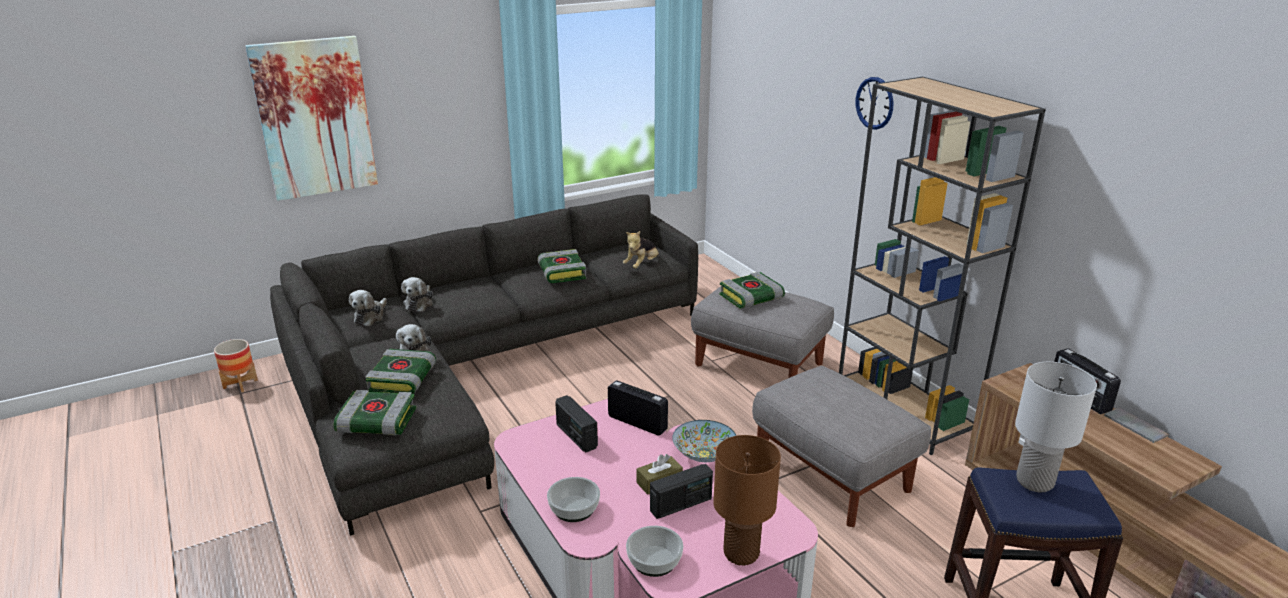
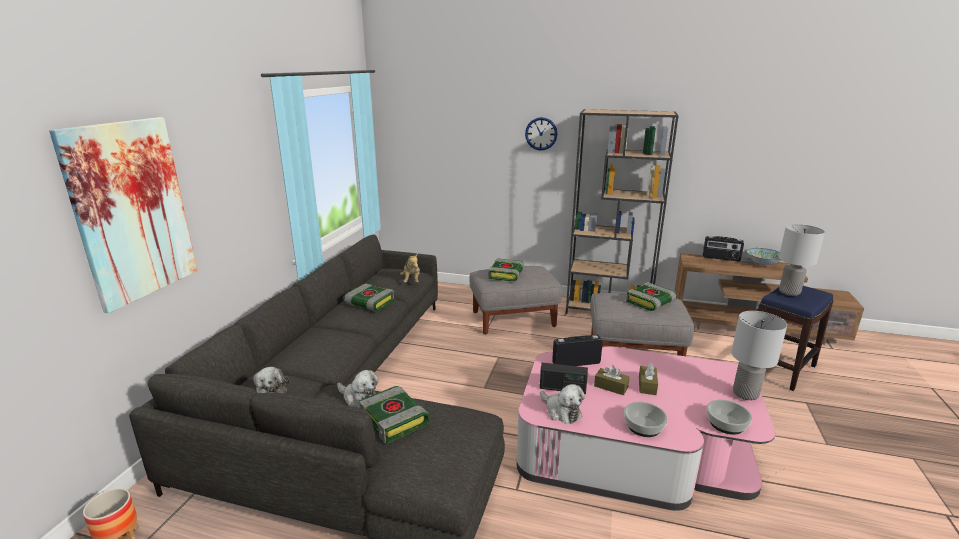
camera: 45 degrees left, 5 degrees down
(375, 422) = (435, 459): book -> book (650, 302)
(419, 303) = (294, 366): plush toy -> plush toy (561, 411)
(622, 461) = (611, 387): none -> brown tissue box
(681, 505) = (678, 389): radio -> none
(704, 454) = (635, 360): bowl -> bowl (763, 263)
(741, 557) = (745, 395): brown table lamp -> grey table lamp

